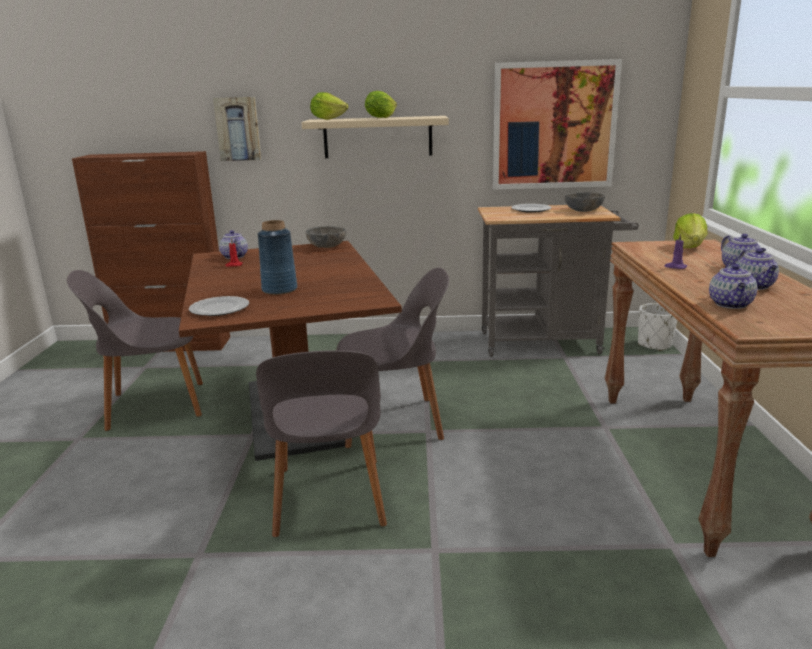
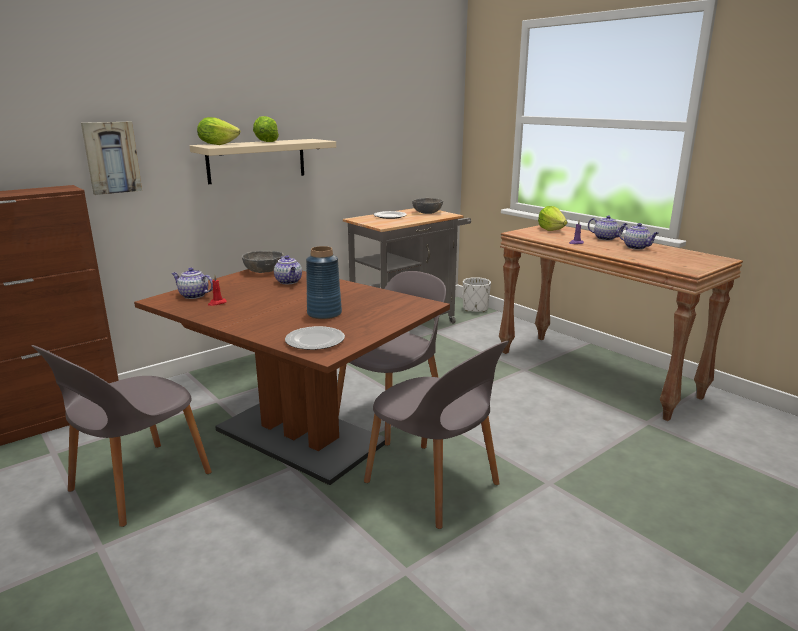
camera: 40 degrees left, 0 degrees up
(554, 126) = (390, 145): picture -> none
(731, 305) = (653, 259): teapot -> teapot (289, 282)

